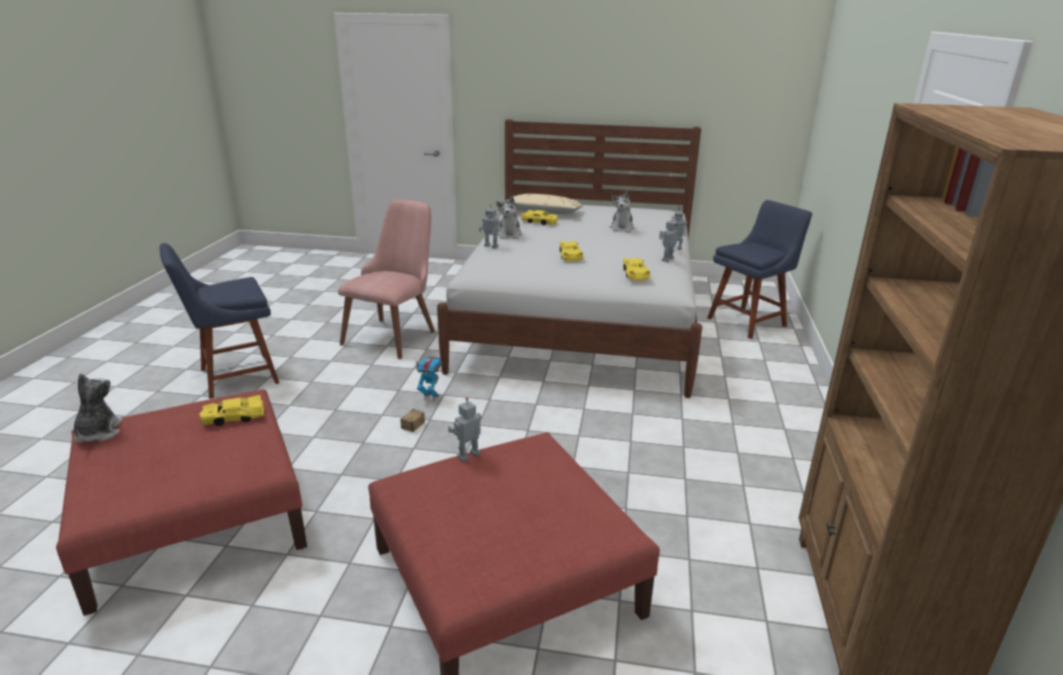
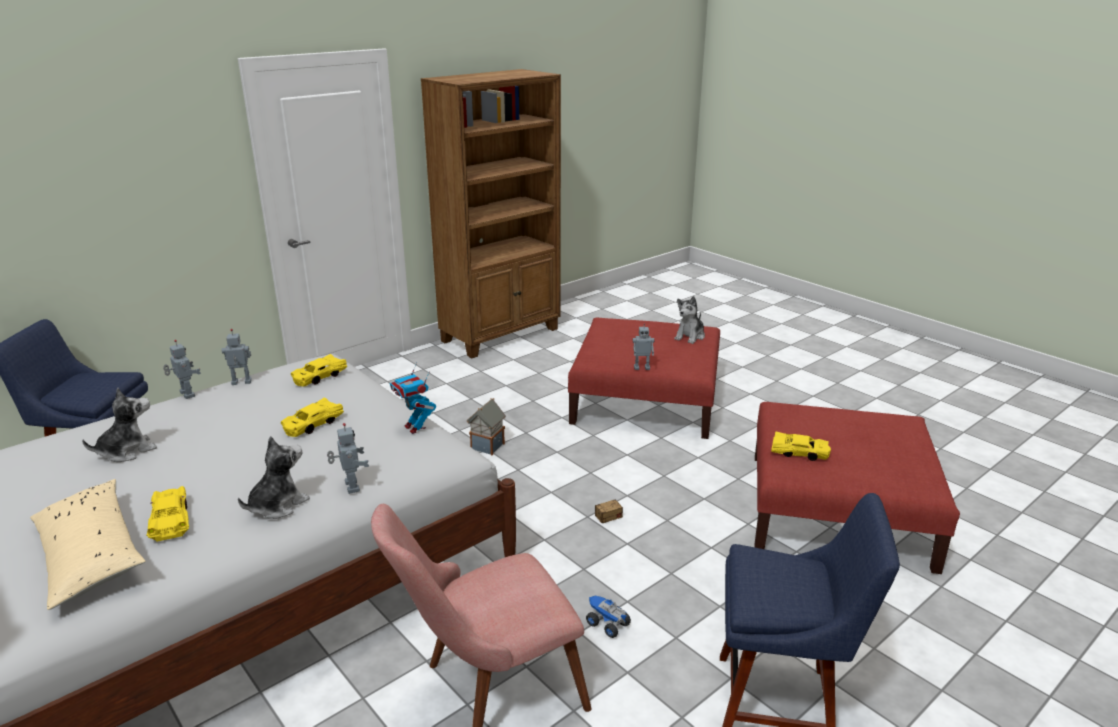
camera: 140 degrees left, 0 degrees up
(98, 433) = (926, 483): plush toy -> plush toy (690, 336)
(358, 372) = (607, 624): none -> toy truck
(430, 397) = (560, 542): toy robot -> toy robot (415, 428)
(581, 437) = (487, 447): none -> toy house

